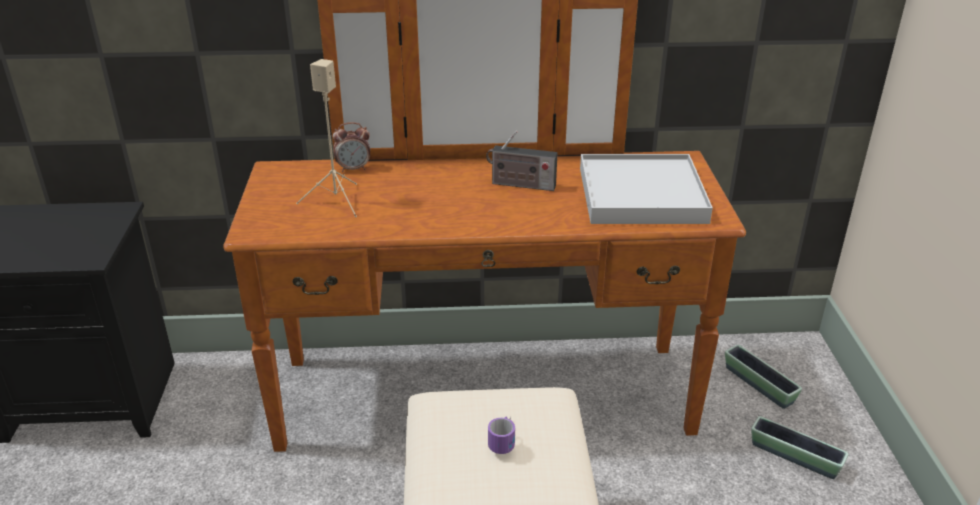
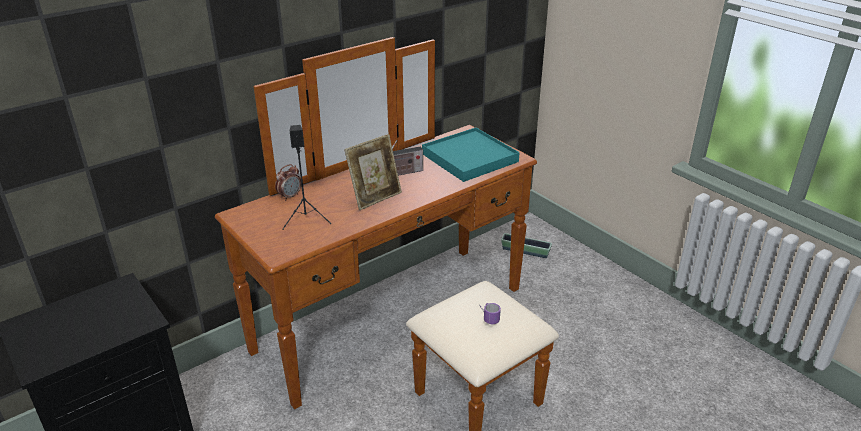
camera: 35 degrees left, 0 degrees up
(337, 201) = (306, 219): beige speaker -> black speaker
(449, 204) = (375, 197): none -> picture frame
(641, 195) = (469, 158): white tray -> turquoise tray
(794, 457) = (570, 279): planter -> none

